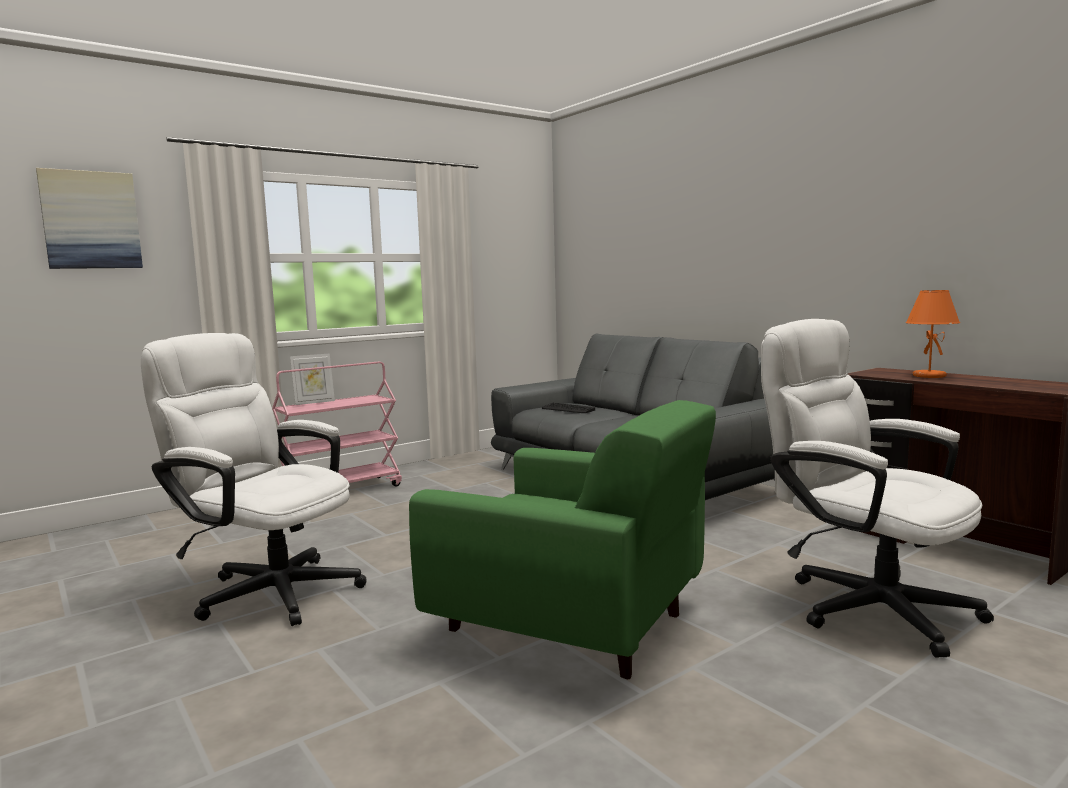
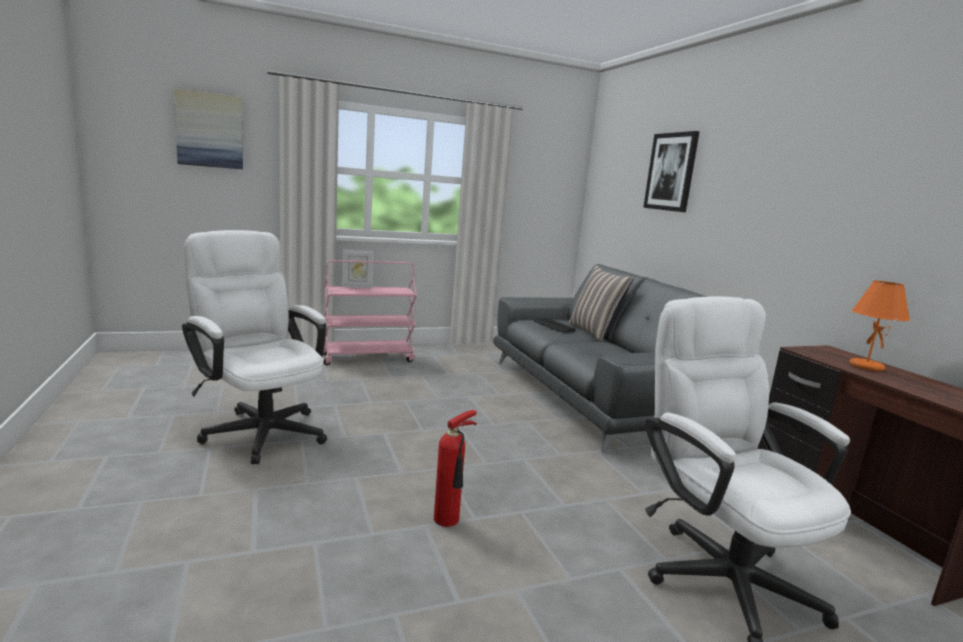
camera: 15 degrees right, 5 degrees up
(573, 624) = (449, 519): green armchair -> fire extinguisher
(615, 408) = (594, 332): none -> pillow
(663, 220) = (671, 172): none -> picture

